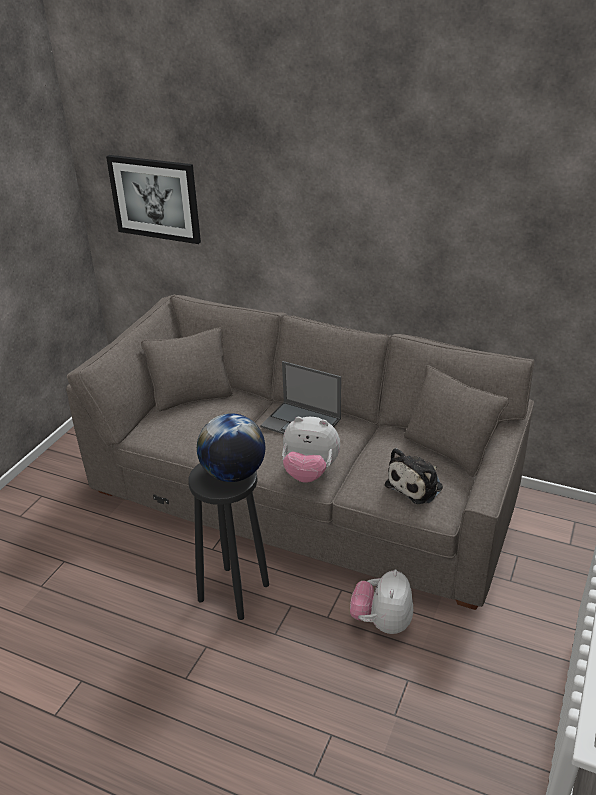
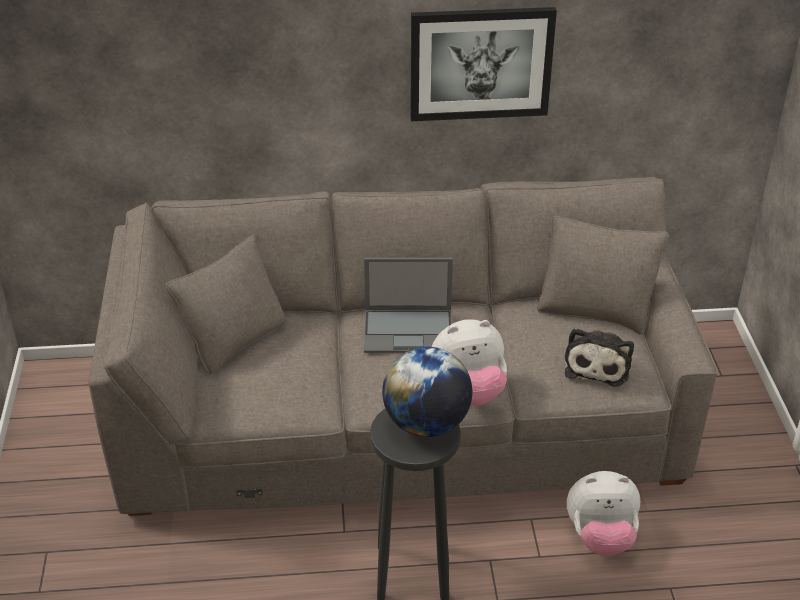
camera: 30 degrees left, 5 degrees up
(155, 198) = (93, 70): picture -> picture (480, 63)
(382, 622) = (600, 537): plush toy -> plush toy turned 75 degrees counterclockwise

